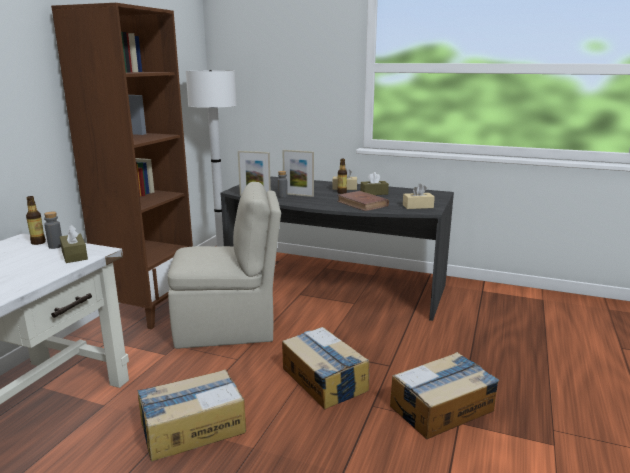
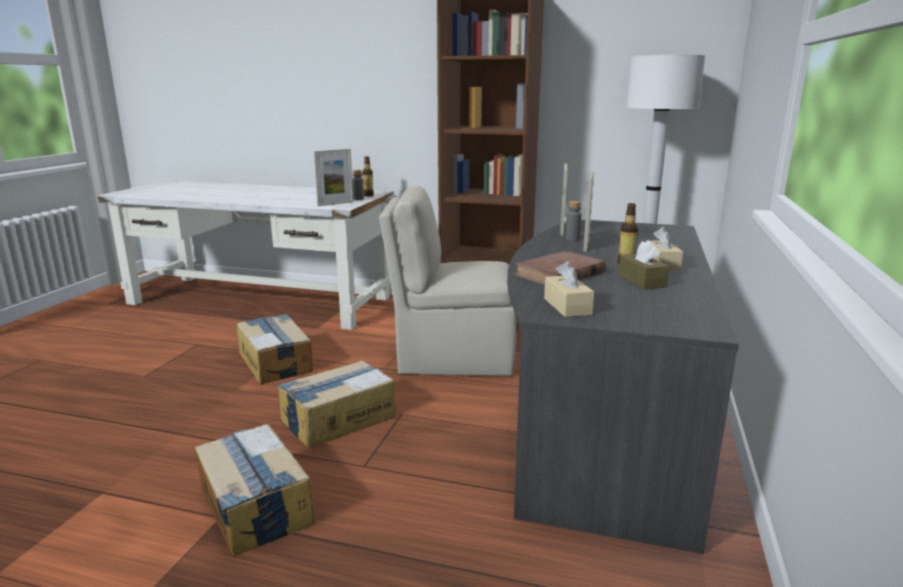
camera: 85 degrees right, 0 degrees up
(74, 255) = (335, 204): brown tissue box -> picture frame
(228, 327) = (452, 357): beige chair -> beige chair turned 105 degrees clockwise

